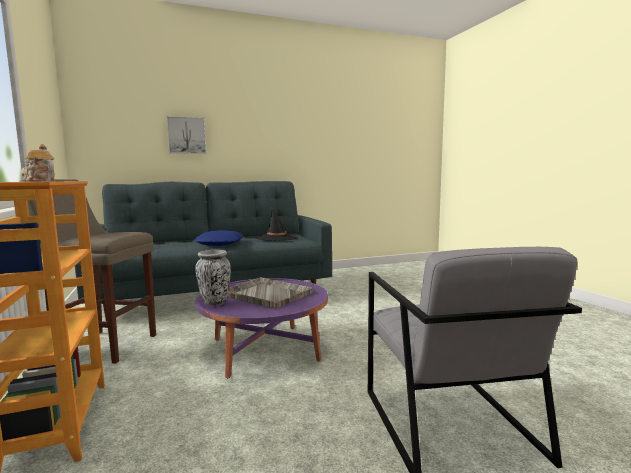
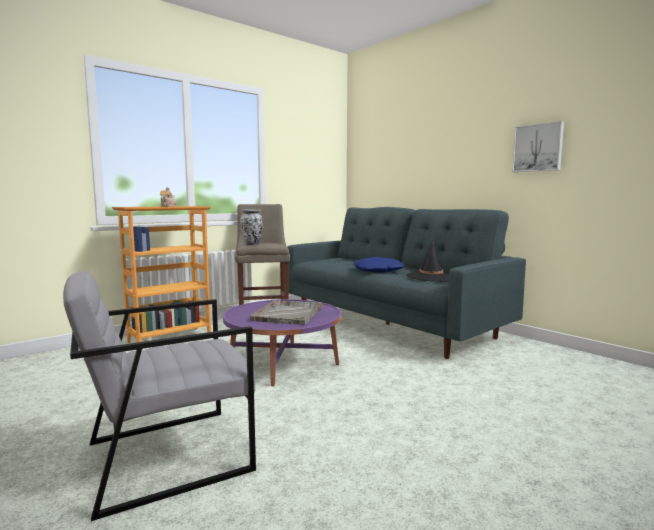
camera: 70 degrees right, 0 degrees up
(186, 135) = (419, 160): picture -> picture (538, 148)
(215, 302) = (253, 305): vase -> vase (252, 244)

